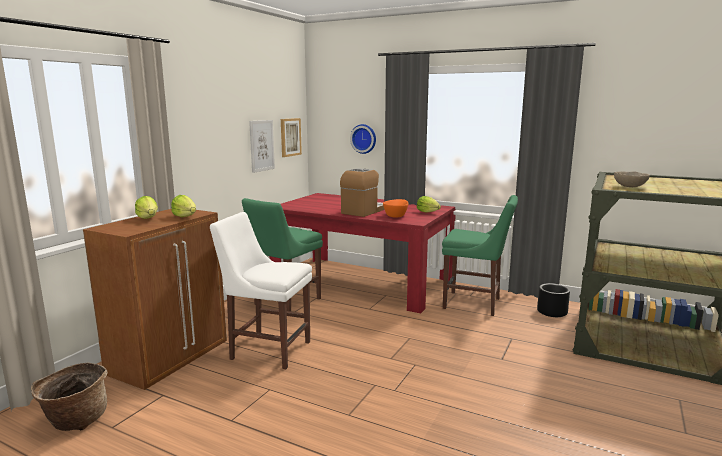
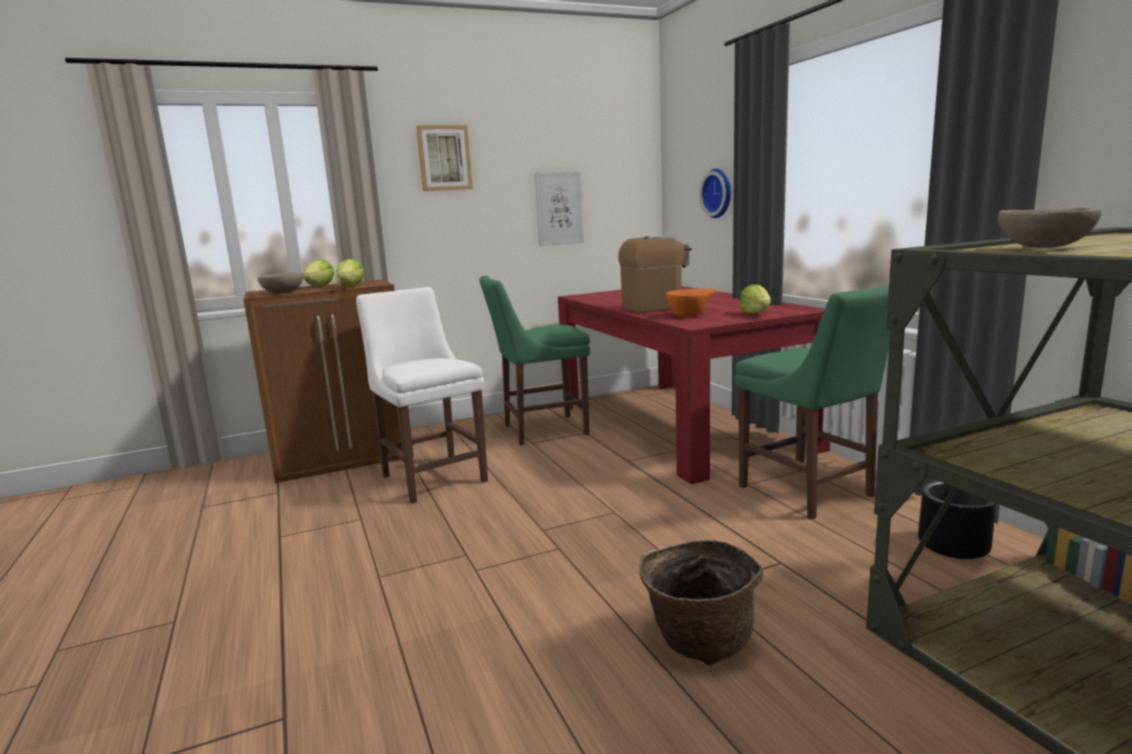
camera: 40 degrees right, 0 degrees up
(76, 420) = (194, 492): basket -> basket (698, 640)
(143, 228) = (283, 293): none -> beige bowl
(290, 137) = (620, 197): picture -> picture (444, 158)

